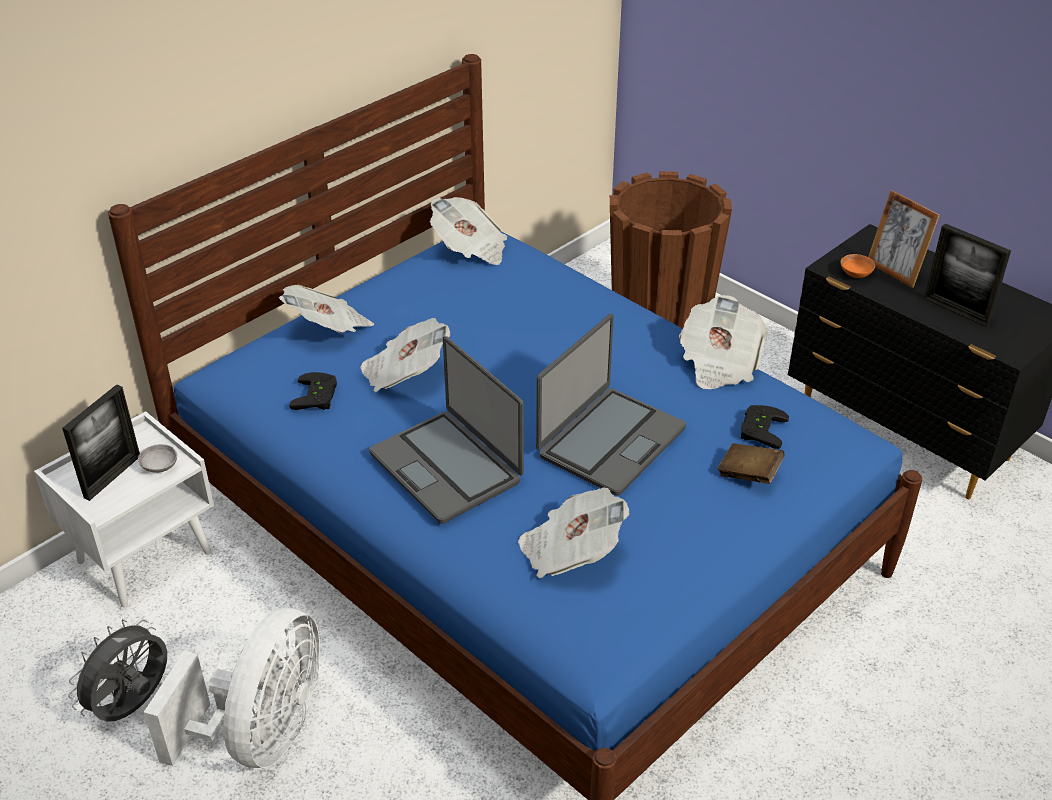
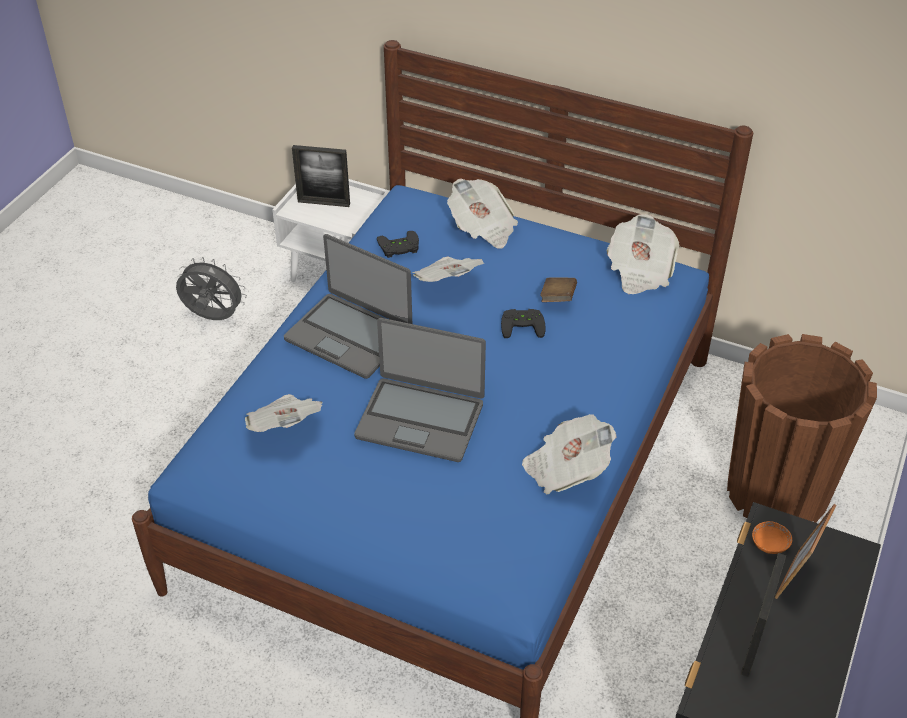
camera: 70 degrees right, 5 degrees up
(160, 466) = (343, 219): grey bowl -> none
(262, 734) = (210, 384): white fan -> none
(447, 467) = (349, 335): laptop -> laptop turned 90 degrees counterclockwise
(749, 474) = (421, 518): brown book -> brown book (557, 298)
(759, 429) = (485, 514): black game controller -> black game controller (522, 324)

